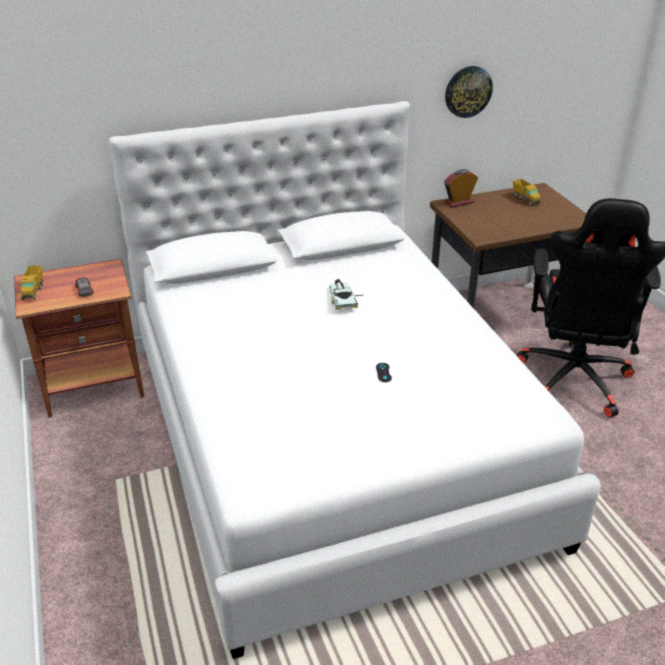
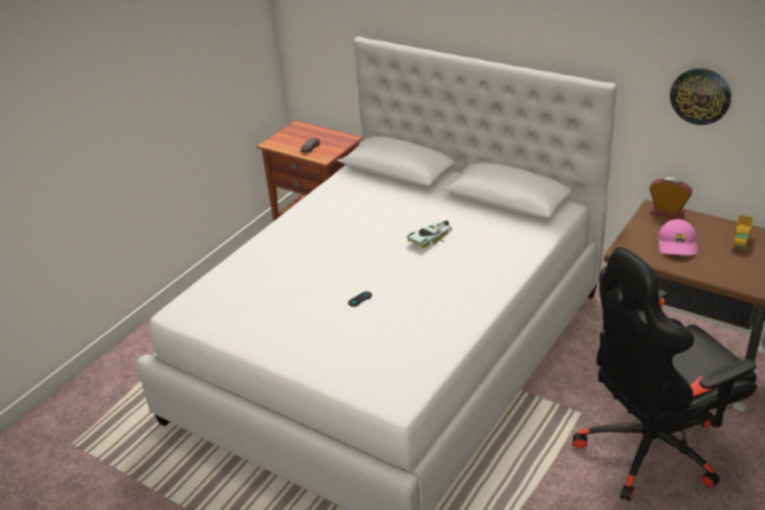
camera: 55 degrees right, 0 degrees up
(33, 290) = (288, 134): toy truck -> none
(502, 218) = (678, 245): none -> pink cap

